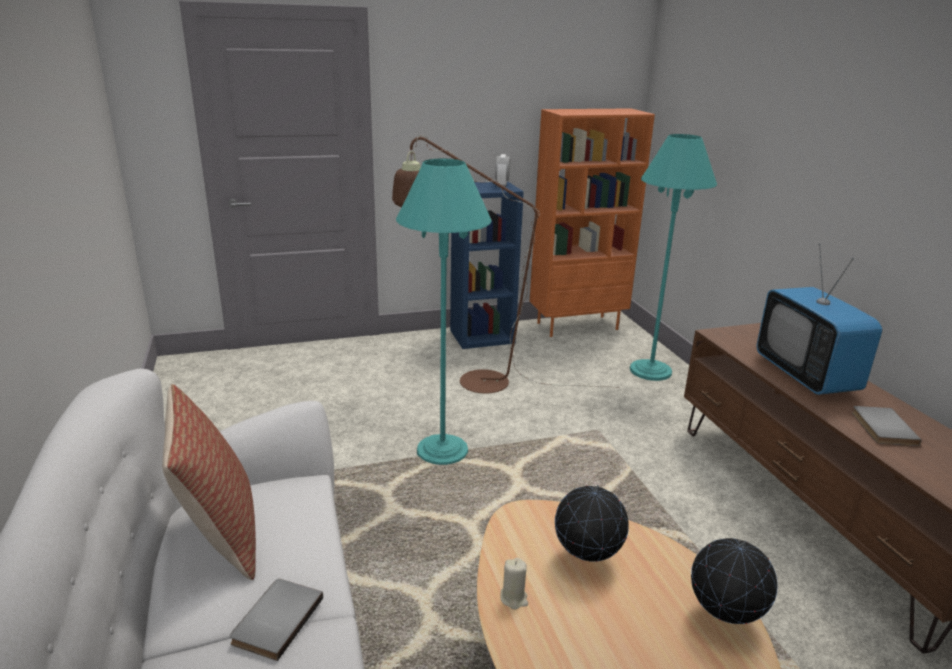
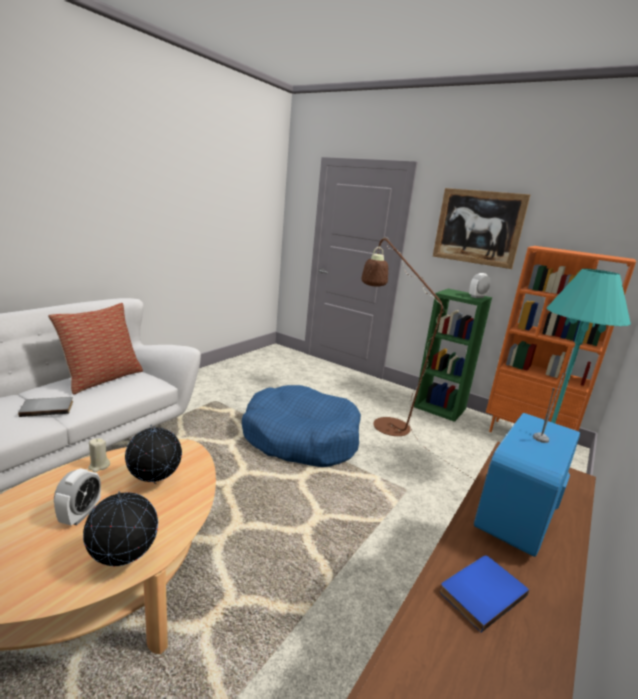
camera: 50 degrees right, 5 degrees down
(442, 450) = (300, 438): turquoise floor lamp -> blue dog bed
(471, 95) = (478, 227): none -> picture
(482, 336) = (440, 408): blue bookcase -> green bookcase
(619, 636) = (80, 515): none -> alarm clock
(881, 428) = (480, 591): grey book -> blue book

